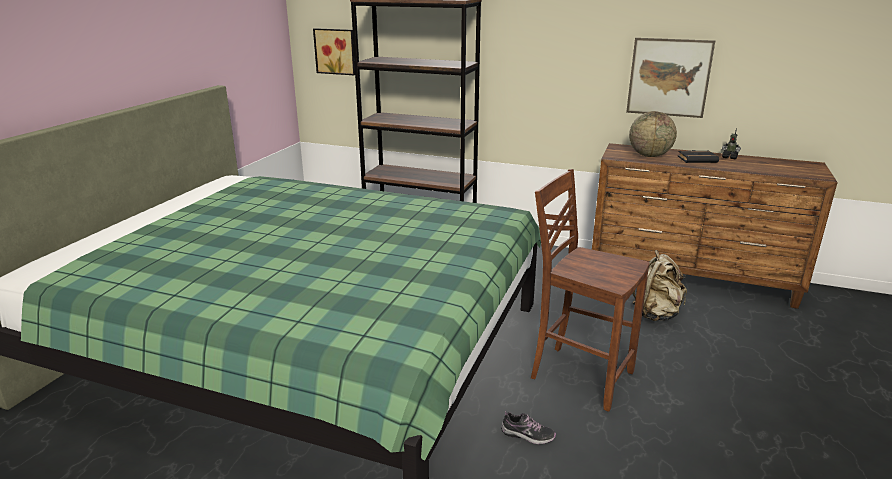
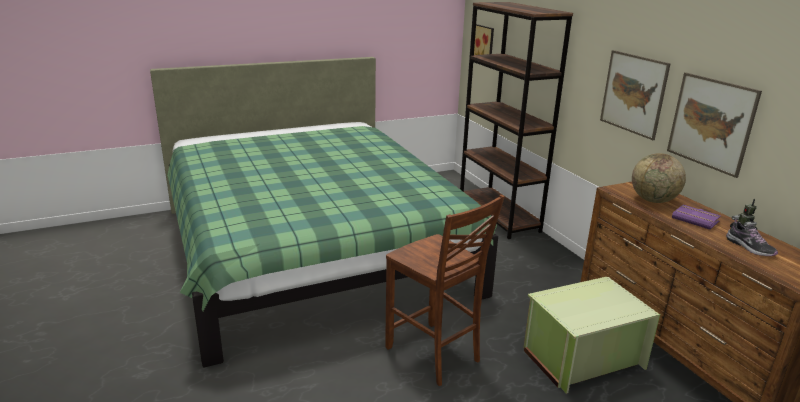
camera: 45 degrees right, 0 degrees up
(527, 435) = (338, 363): shoe -> shoe (749, 247)
(576, 68) = (633, 93): none -> picture
(579, 375) = (434, 355): brown chair -> brown chair turned 150 degrees clockwise
(656, 314) = (581, 357): beige backpack -> green storage box
(697, 159) = (696, 220): black book -> purple book

